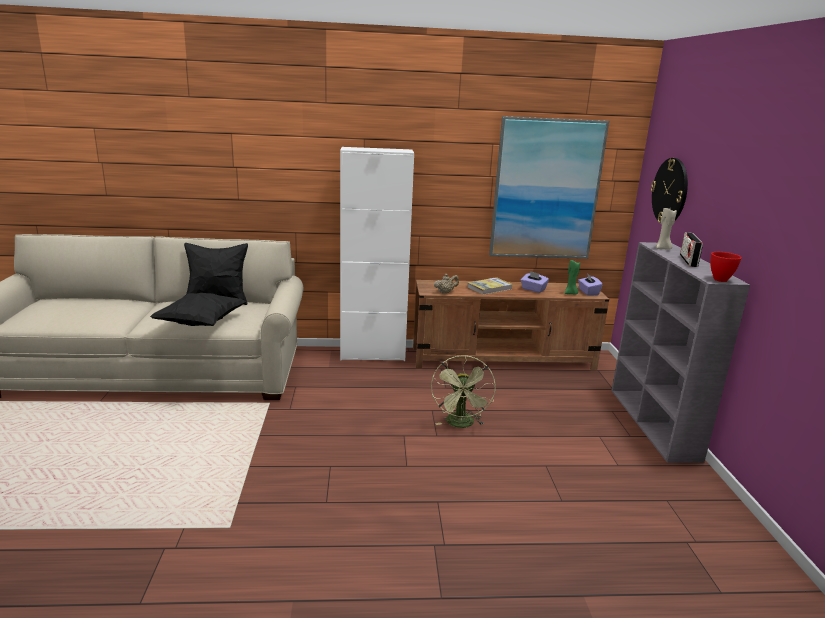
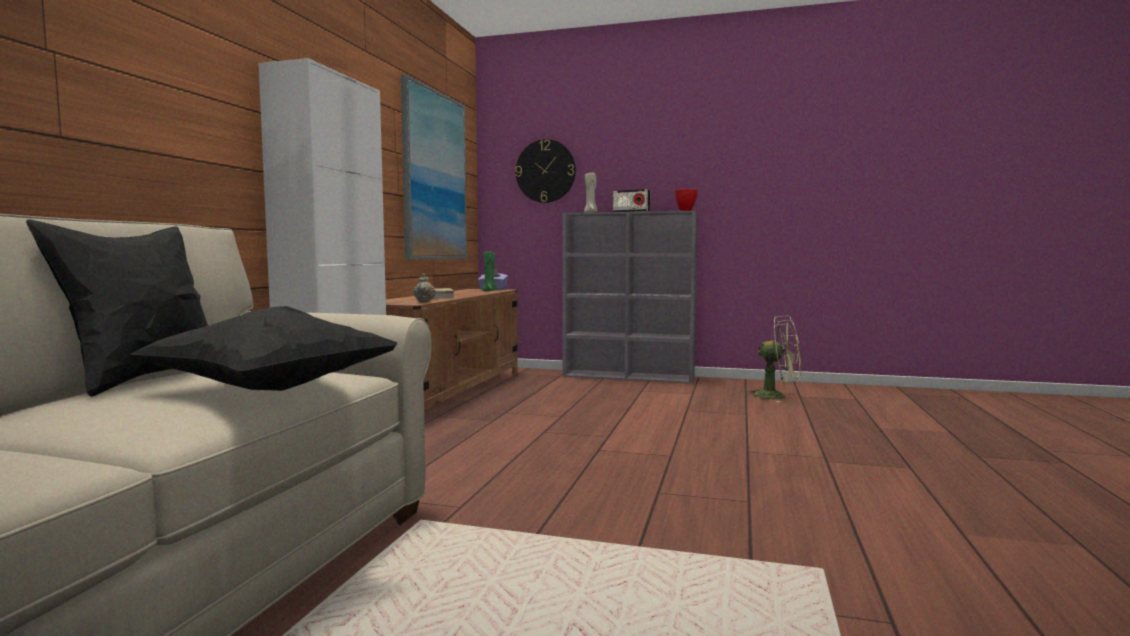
camera: 70 degrees left, 15 degrees down
(461, 424) = (589, 425): green fan -> green fan (777, 397)
(533, 289) = (462, 293): purple tissue box -> none

